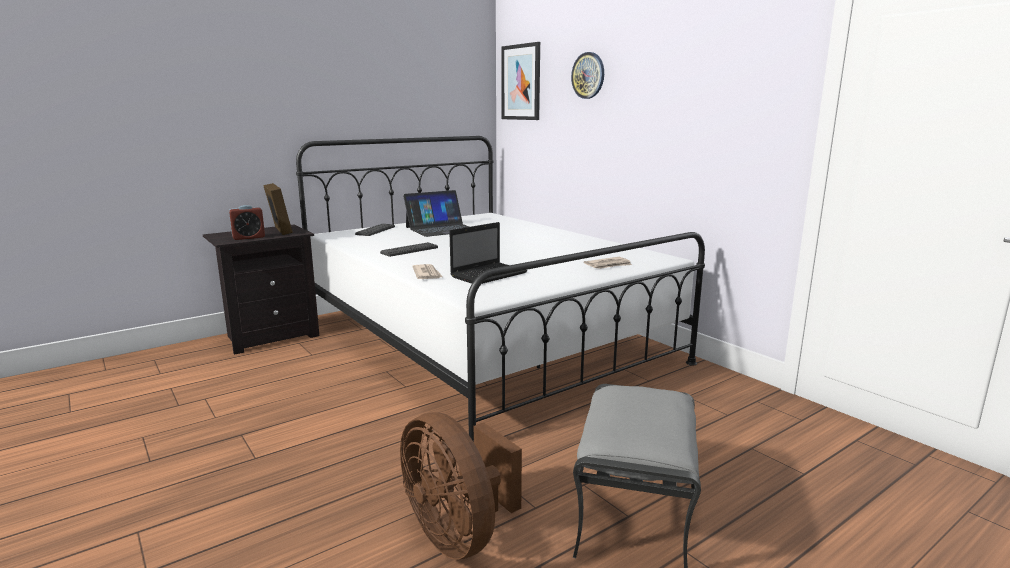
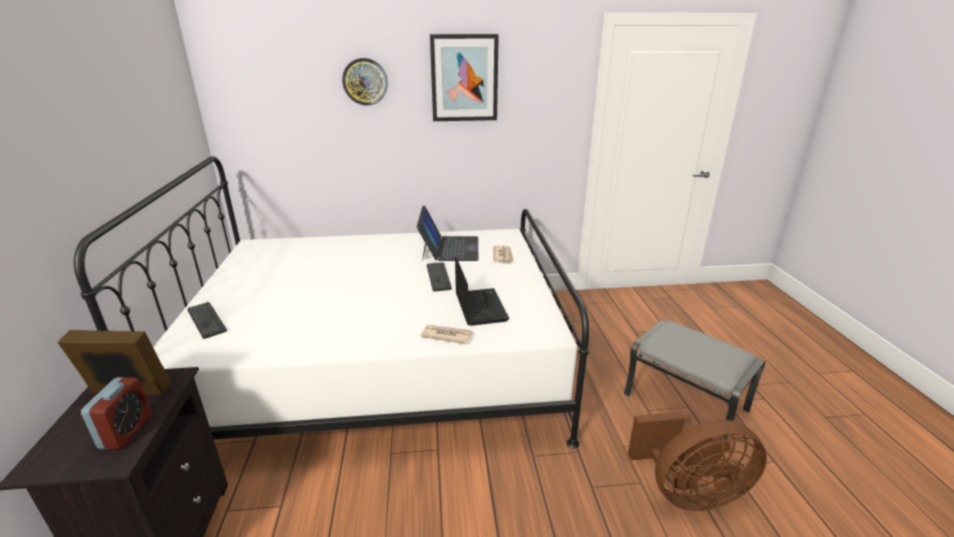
camera: 60 degrees left, 10 degrees up
(409, 250) = (339, 322): keyboard -> keyboard (438, 277)
(441, 229) = (271, 282): laptop -> laptop (449, 248)
(521, 82) = (251, 86): picture -> picture (464, 78)

